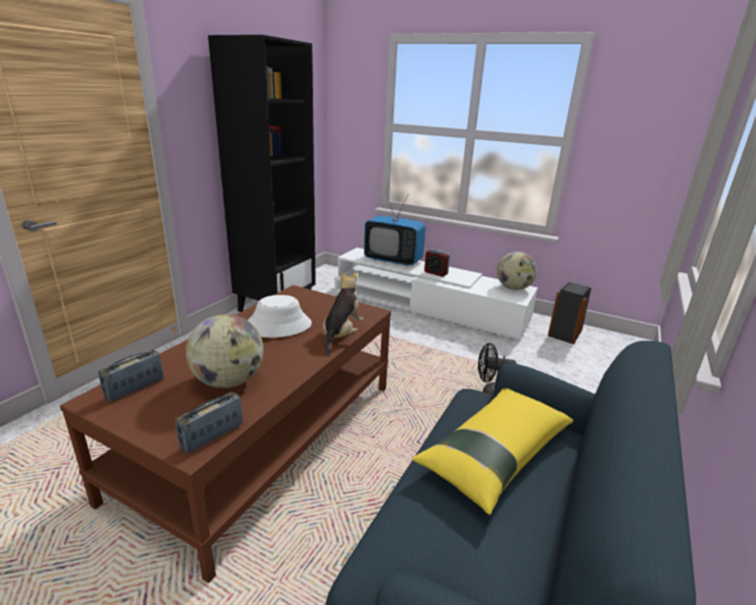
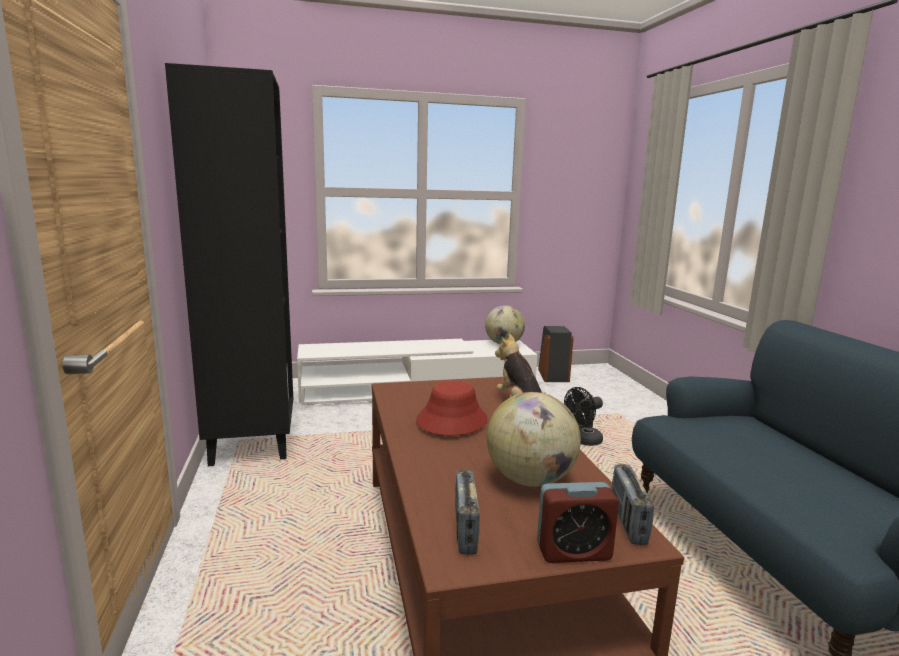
camera: 40 degrees left, 10 degrees down
(278, 325) = (451, 420): white hat -> red hat
(393, 260) = (363, 347): television -> none
(436, 273) = (424, 348): alarm clock -> alarm clock (573, 552)
(494, 453) = (746, 446): yellow pillow -> none

